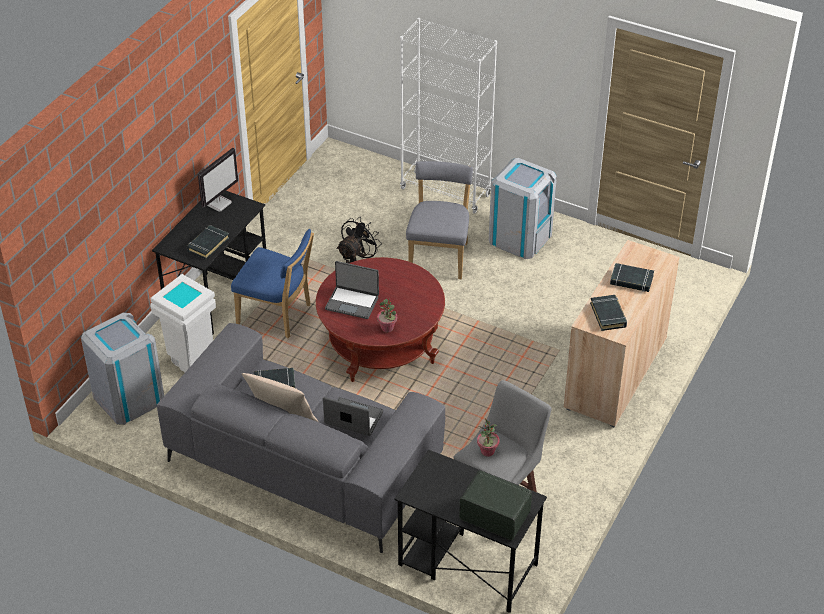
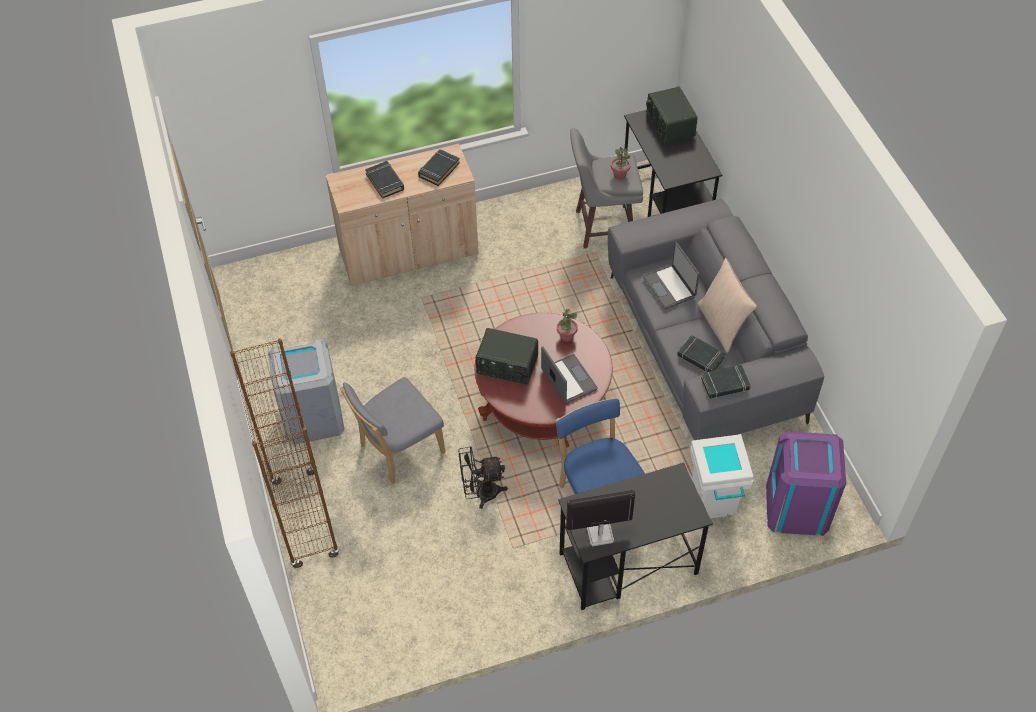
camera: 135 degrees left, 10 degrees up
(128, 398) = (797, 507): grey trash can -> purple trash can
(207, 244) = (655, 489): black book -> black book (725, 384)
(405, 284) = (507, 366): none -> radio
(445, 192) = (305, 519): white bookcase -> brown bookcase

